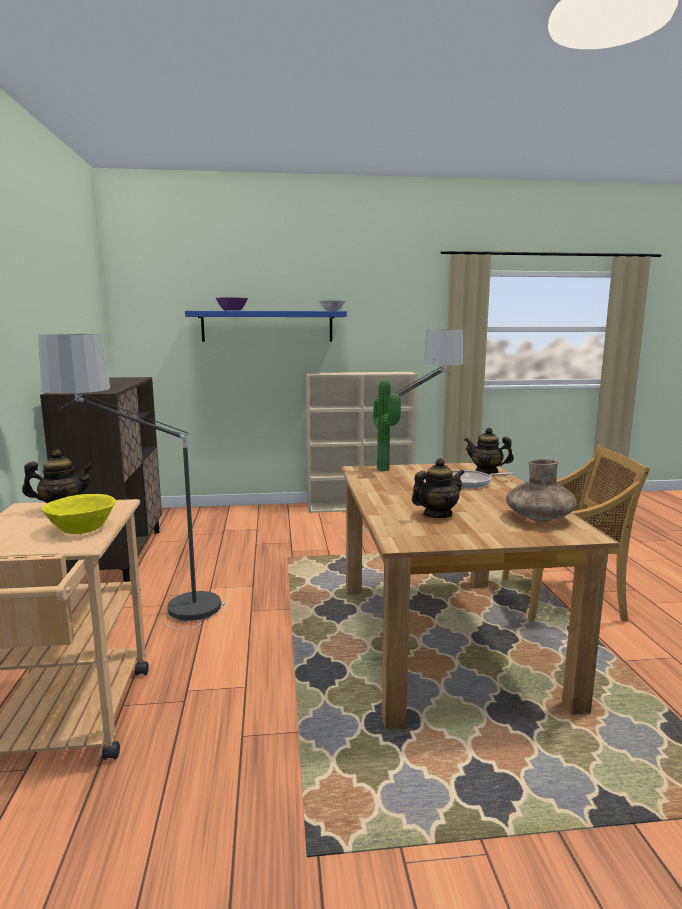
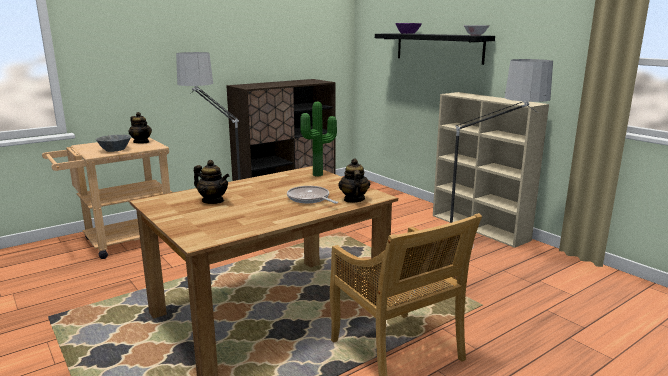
camera: 60 degrees right, 5 degrees up
(81, 528) = (115, 150): yellow bowl -> grey bowl
(267, 326) = (438, 47): blue shelf -> black shelf
(539, 518) = (229, 226): brown vase -> none

